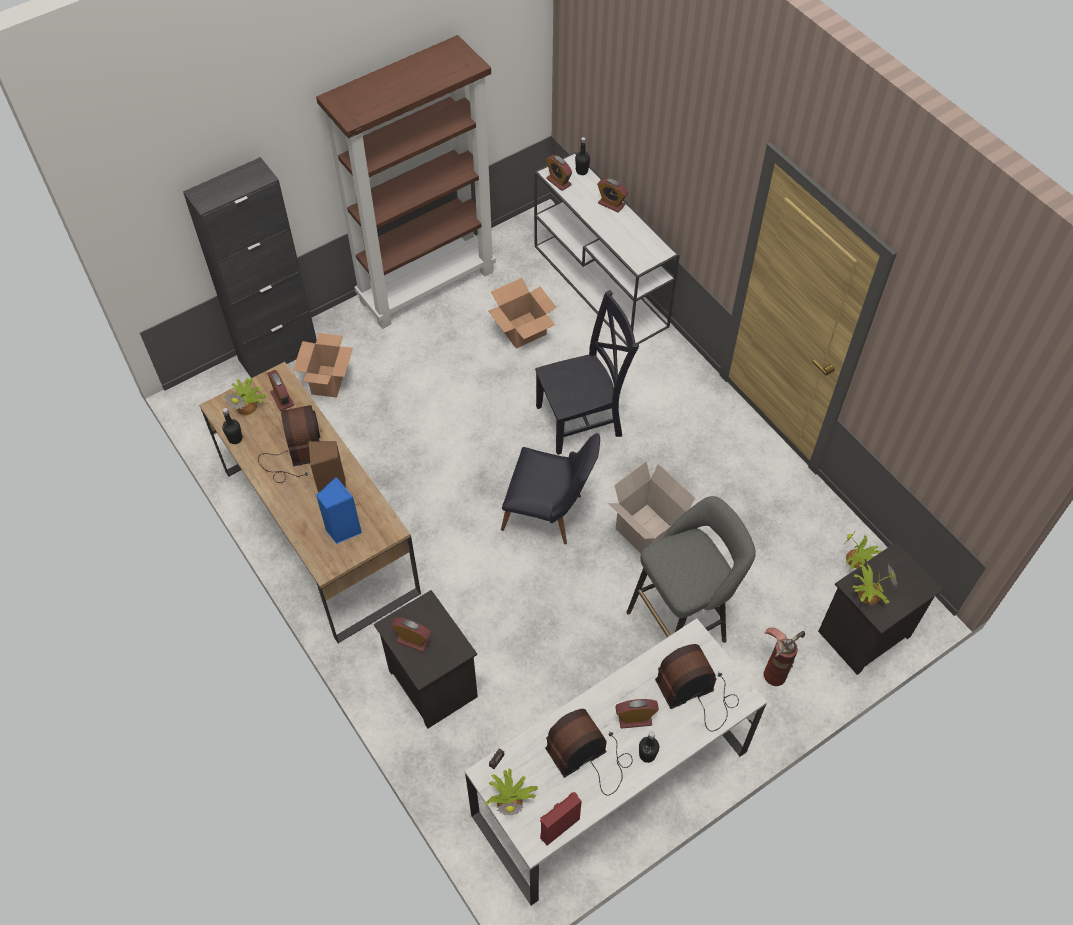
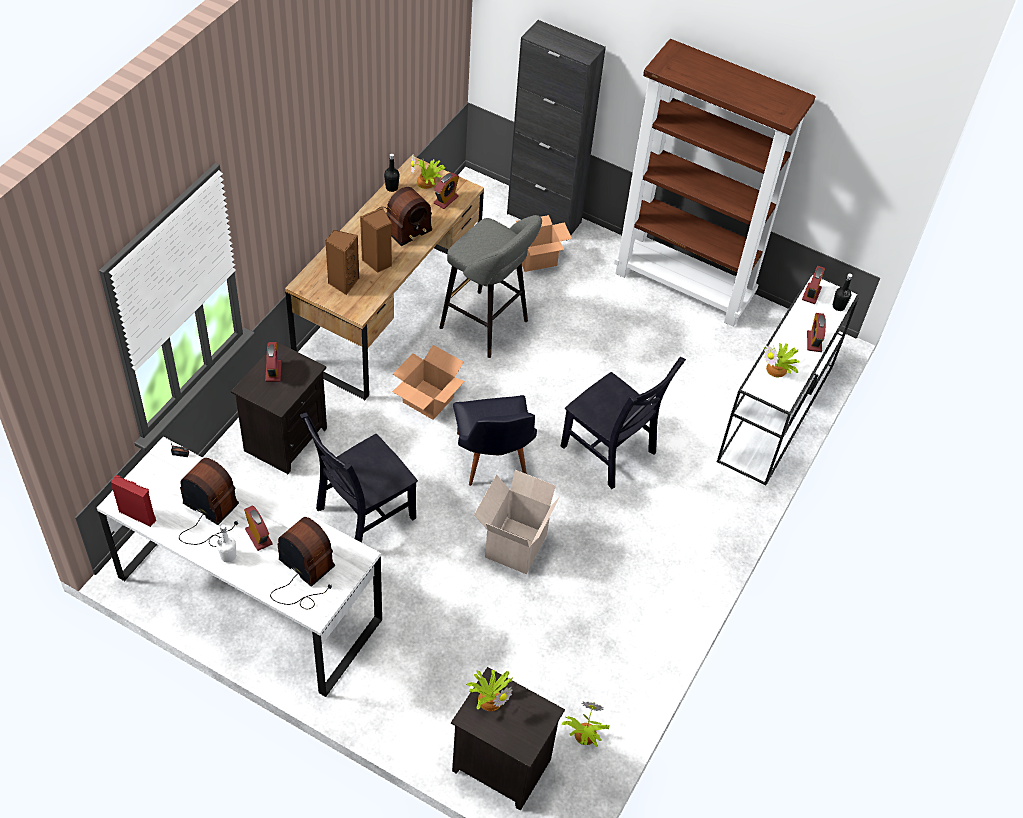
camera: 60 degrees right, 5 degrees down
(342, 530) = (343, 282): blue speaker -> brown speaker
(510, 800) = (149, 475): potted plant -> potted plant (778, 369)
(523, 329) = (682, 372): cardboard box -> cardboard box (429, 400)
(558, 647) = (362, 515): none -> black chair
(647, 755) = (228, 556): black bottle -> white bottle
(681, 624) = (432, 602): grey stool -> grey stool (488, 326)
(777, 667) = (426, 697): fire extinguisher -> none

